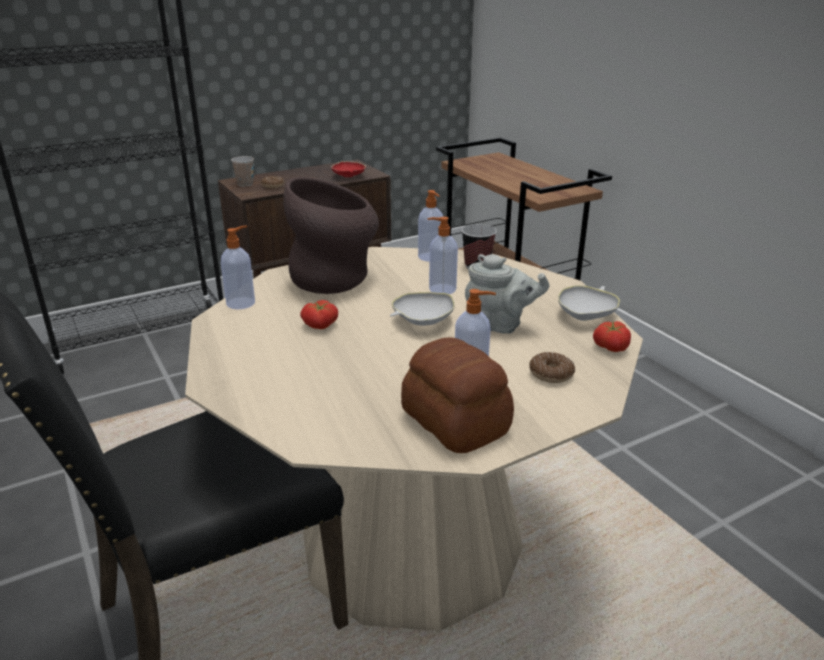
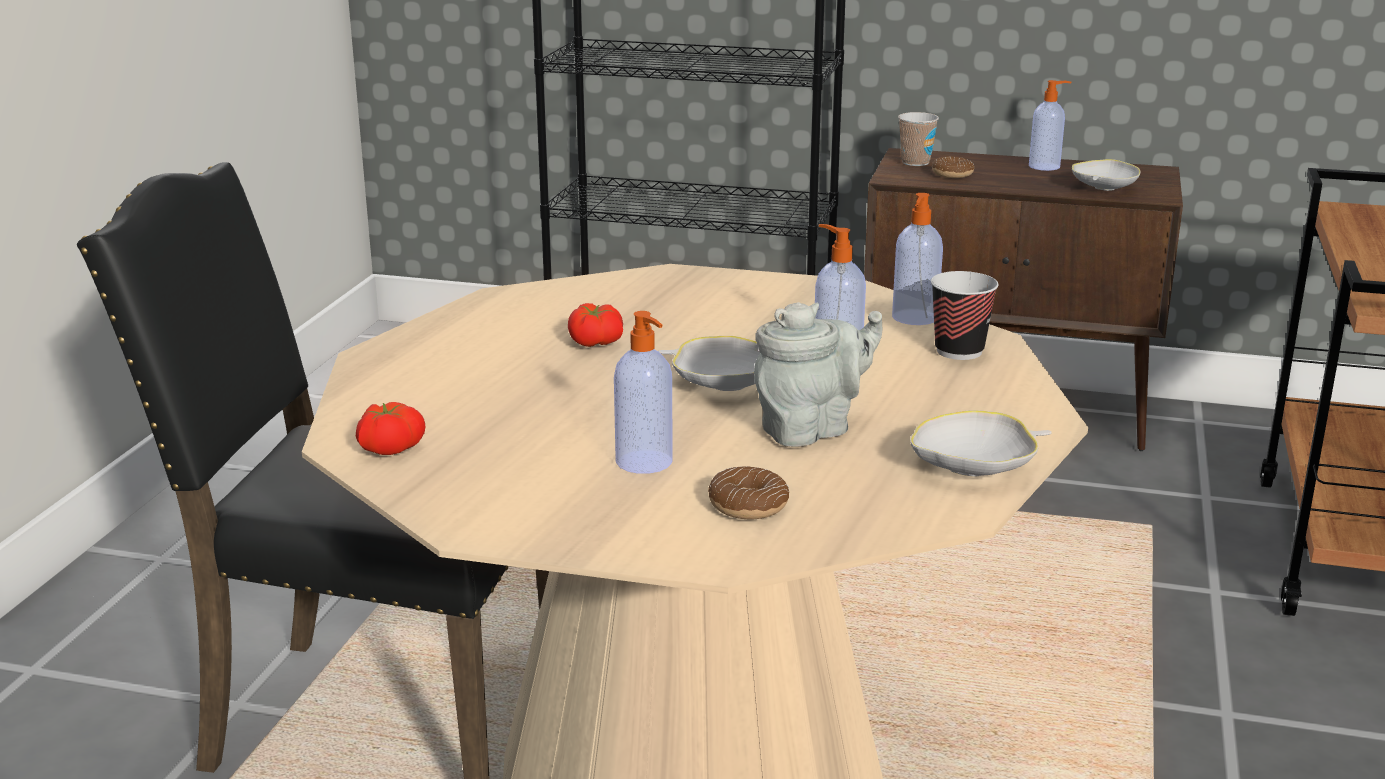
camera: 45 degrees right, 5 degrees down
(242, 303) = (564, 289): soap dispenser -> soap dispenser (1045, 166)
(335, 280) = (722, 302): brown vase -> none
(348, 176) = (1104, 189): red bowl -> white bowl
(454, 422) = (518, 494): bread -> none
(499, 326) = (812, 429): grey teapot -> grey teapot turned 90 degrees counterclockwise
(610, 347) = (910, 516): tomato -> tomato (389, 447)

